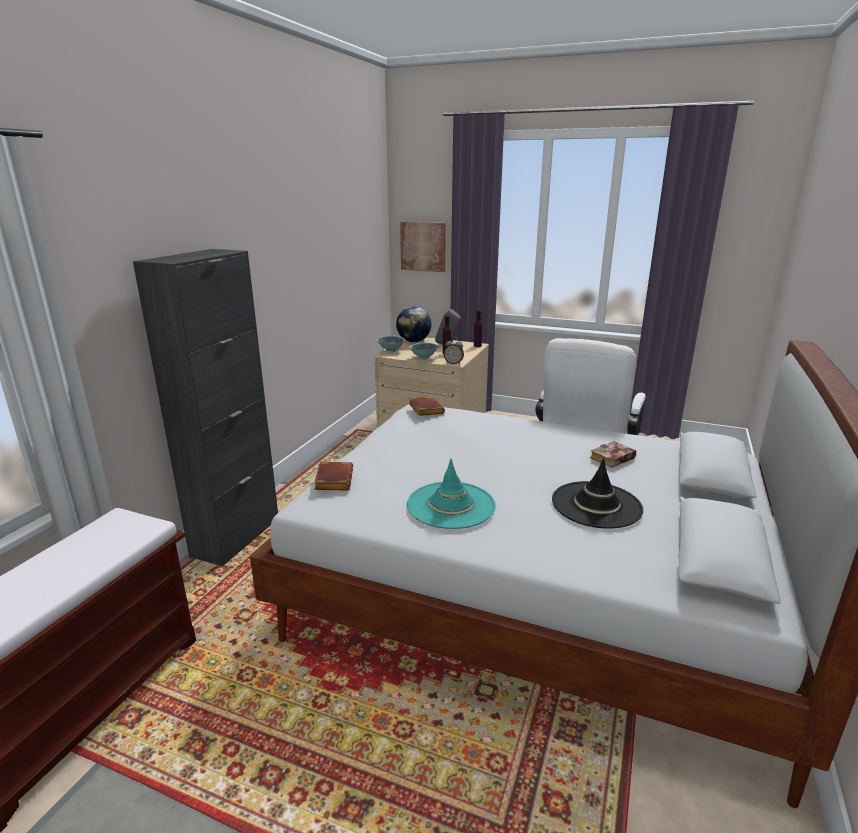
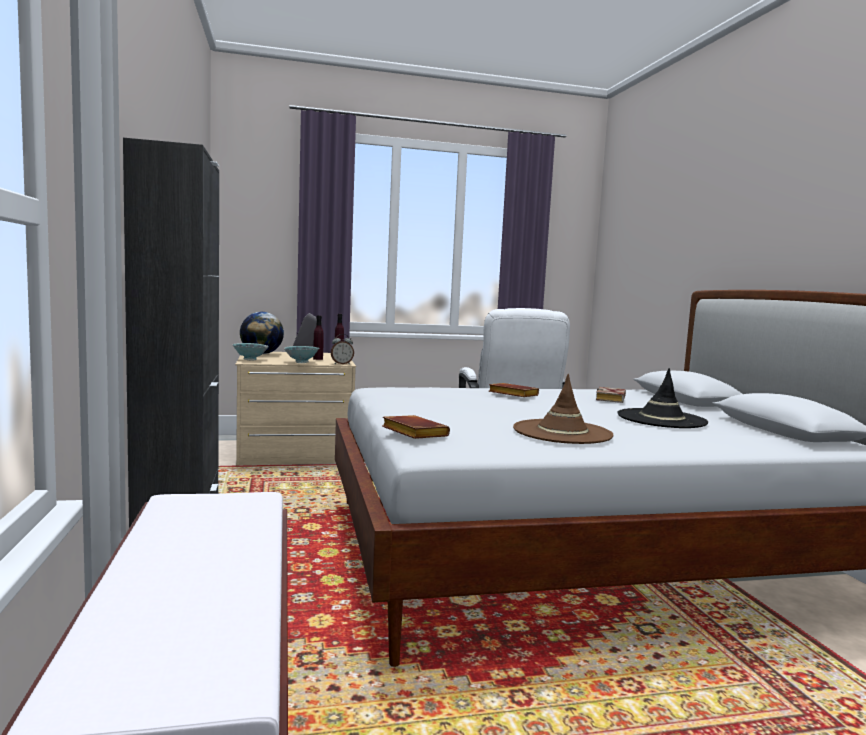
camera: 35 degrees left, 15 degrees down
(423, 246) = (257, 248): picture -> none
(424, 409) = (391, 387): brown book -> brown book (511, 395)
(451, 505) = (562, 432): turquoise hat -> brown hat

